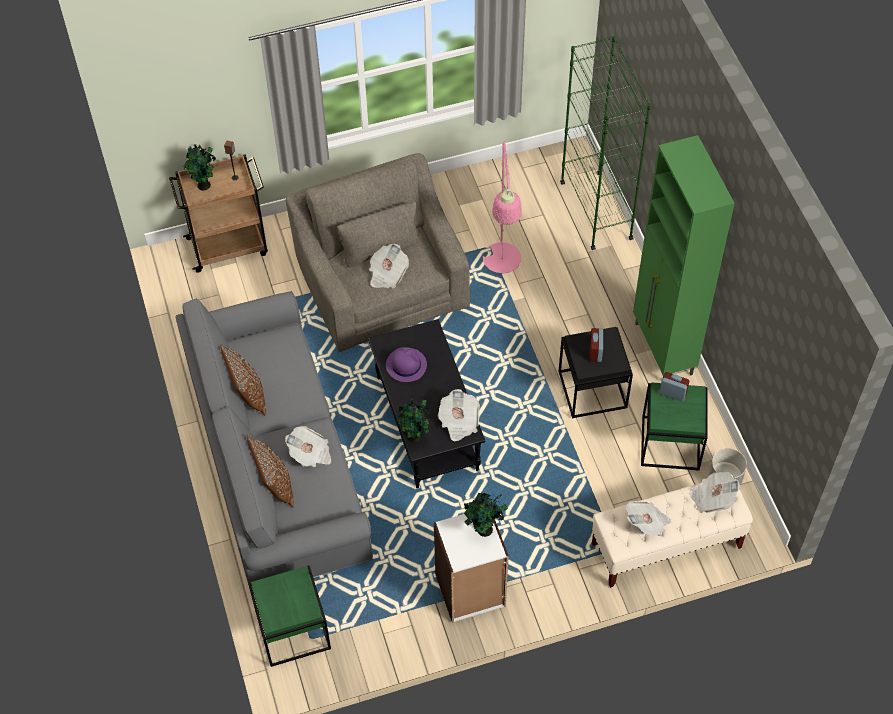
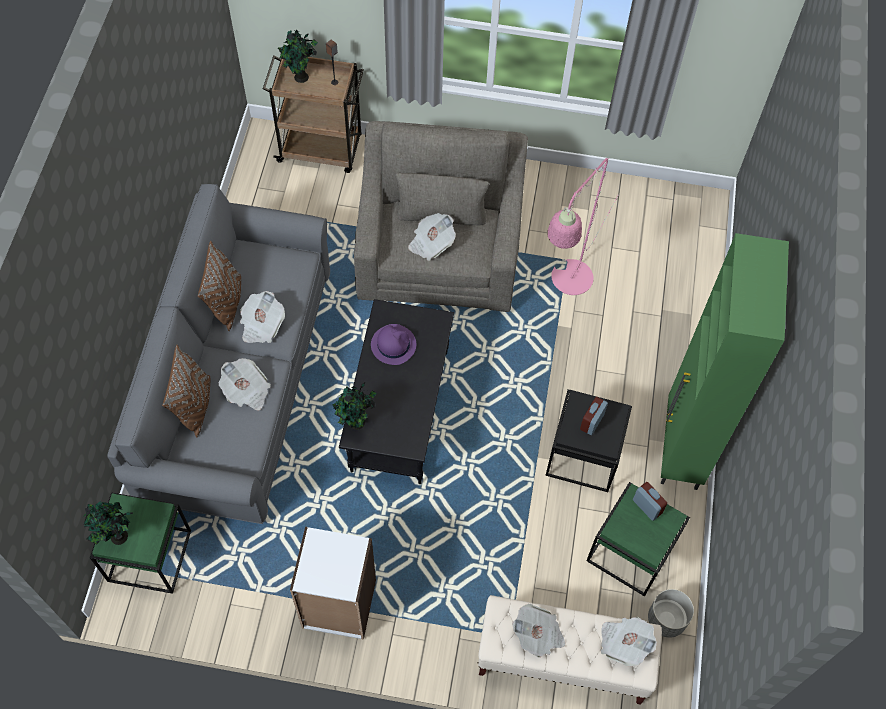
camera: 25 degrees right, 5 degrees up
(459, 422) = (409, 429): newspaper -> newspaper (261, 325)
(484, 531) = (349, 562): potted plant -> potted plant (117, 537)
(596, 210) = (696, 271): green bookcase -> none

